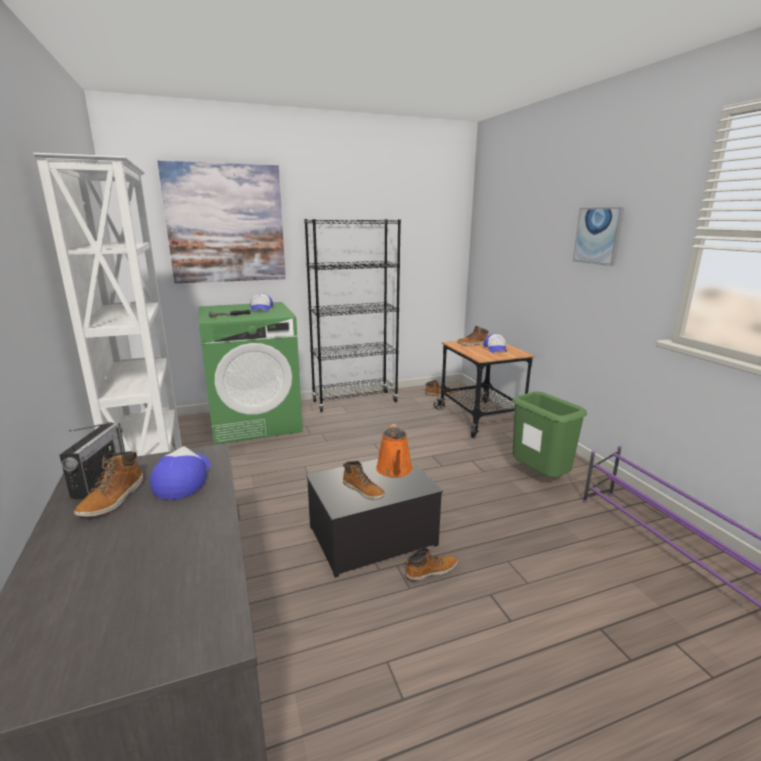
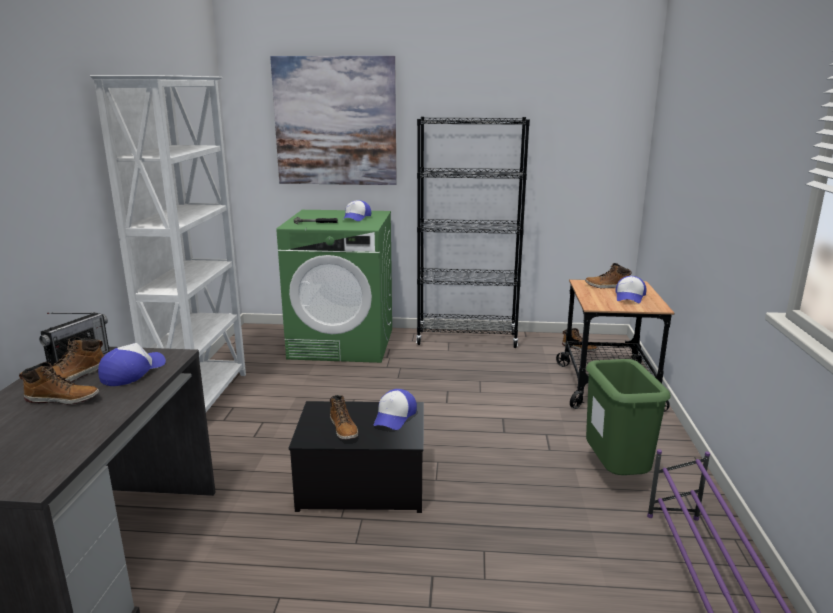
camera: 25 degrees right, 0 degrees up
(394, 470) = (395, 417): orange watering can -> cap
(430, 571) = (391, 534): boot -> boot (63, 399)
(598, 236) = (743, 155): picture -> none

